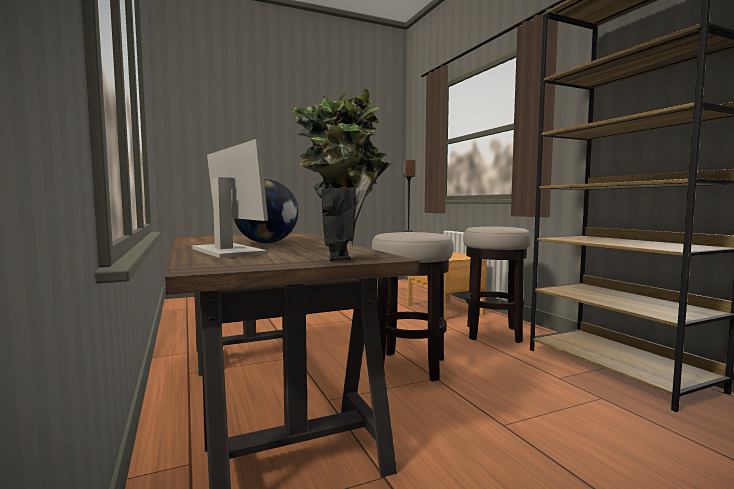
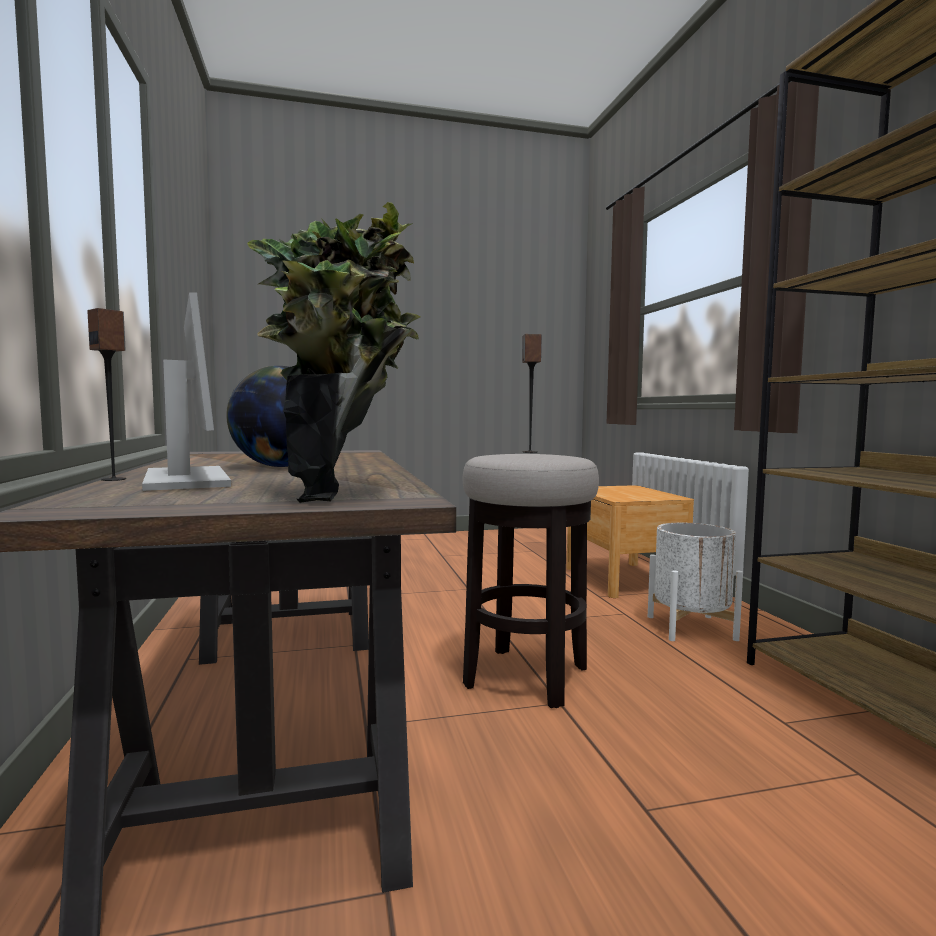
camera: 10 degrees right, 0 degrees up
(181, 252) = (114, 479): none -> speaker
(493, 334) = (691, 628): stool -> white planter

